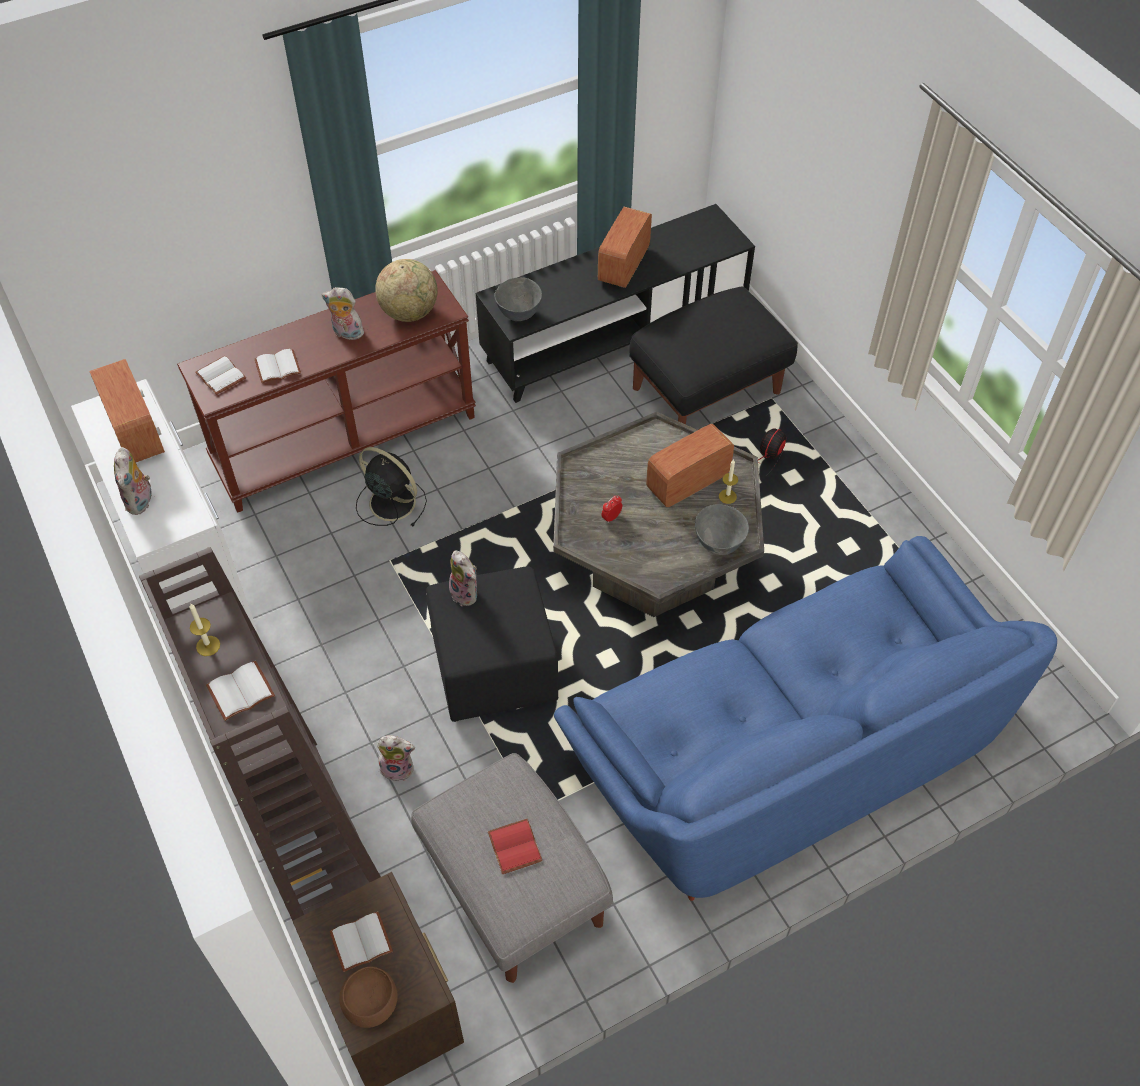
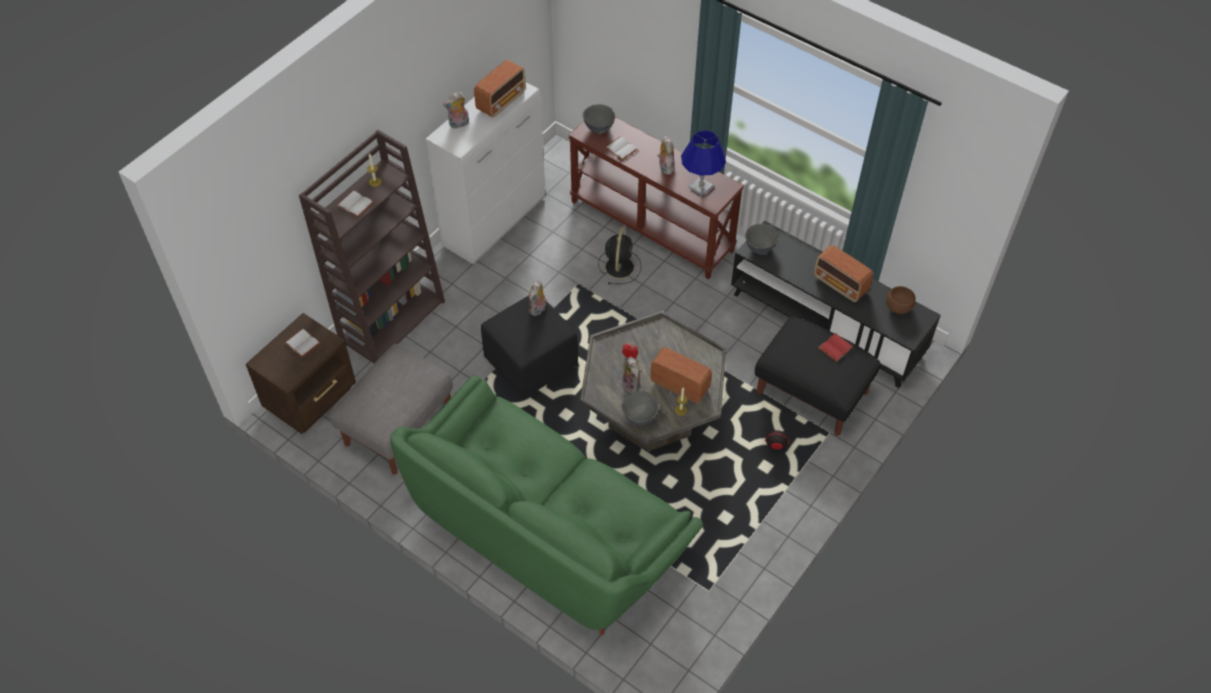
camera: 65 degrees right, 0 degrees up
(219, 376) = (599, 128): white book -> grey bowl
(370, 1004) = (273, 360): brown bowl -> brown bowl (898, 307)
(398, 768) = (446, 345): plush toy -> plush toy (632, 385)
(409, 312) = (700, 187): globe -> blue table lamp
(513, 846) = (389, 392): red book -> red book (835, 347)
(623, 266) = (841, 285): radio -> radio turned 135 degrees counterclockwise
(784, 751) = (547, 528): blue sofa -> green sofa

